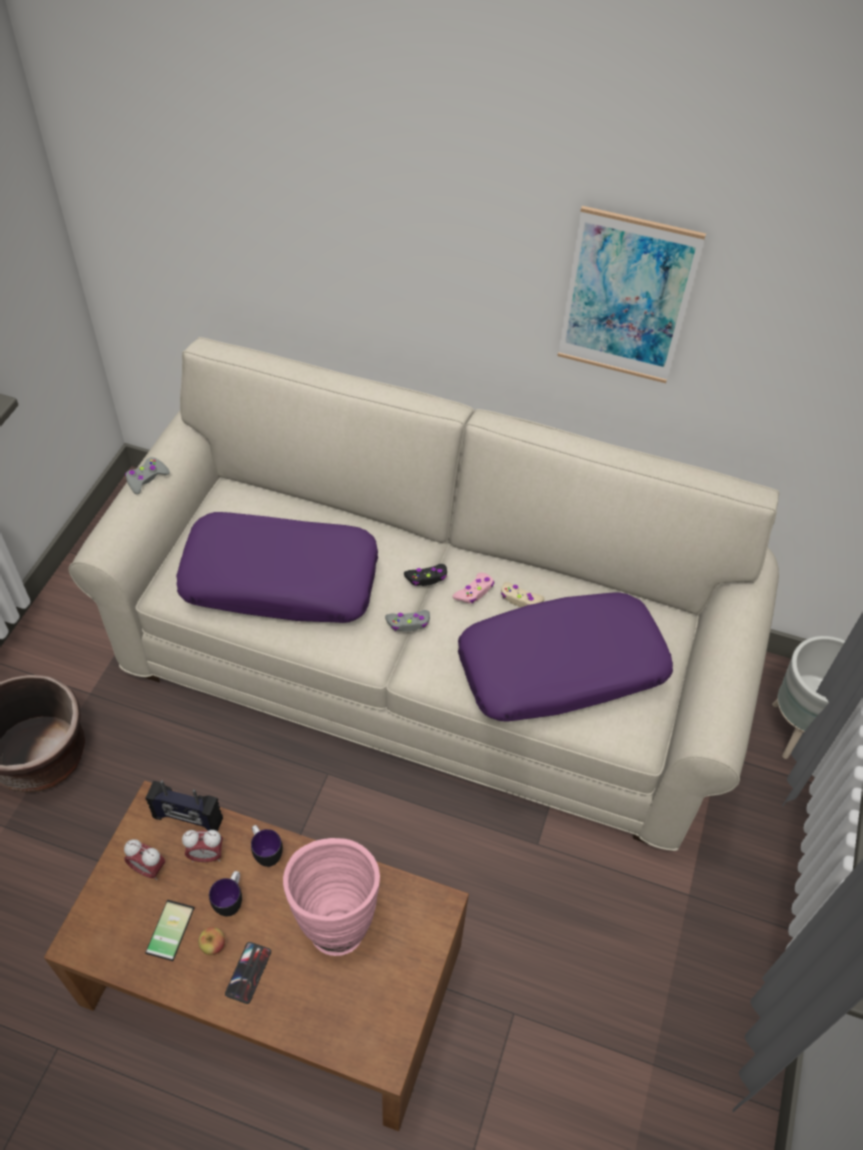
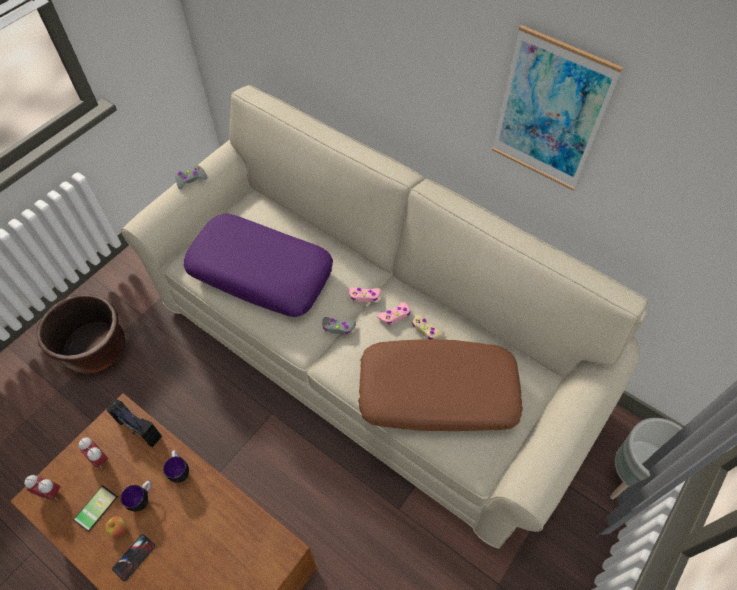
camera: 20 degrees right, 5 degrees up
(206, 855) = (140, 460): alarm clock -> alarm clock (51, 492)
(334, 918) = (207, 535): pink vase -> none
(426, 578) = (364, 296): black game controller -> pink game controller
(561, 670) = (437, 394): purple pillow -> brown pillow

